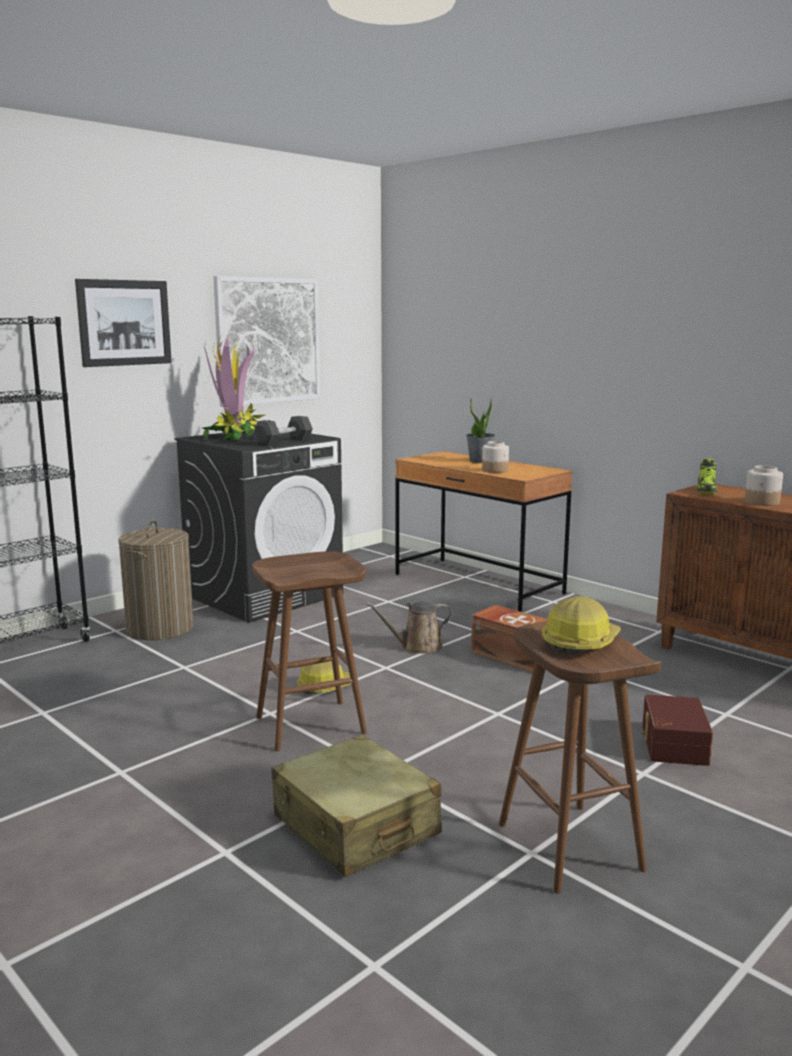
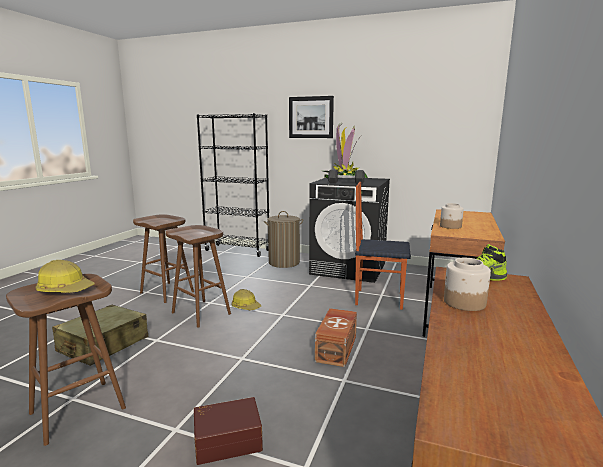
camera: 65 degrees right, 0 degrees up
(158, 748) = (168, 292): none -> brown stool
(268, 341) = (396, 128): picture -> none
(398, 605) = (378, 298): none -> chair
(417, 647) = (319, 316): brown watering can -> none
(480, 461) = (476, 221): potted plant -> none

